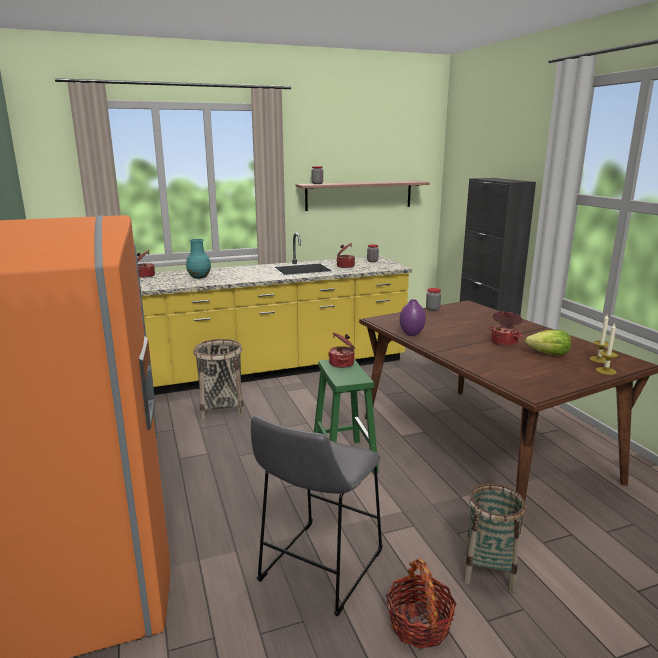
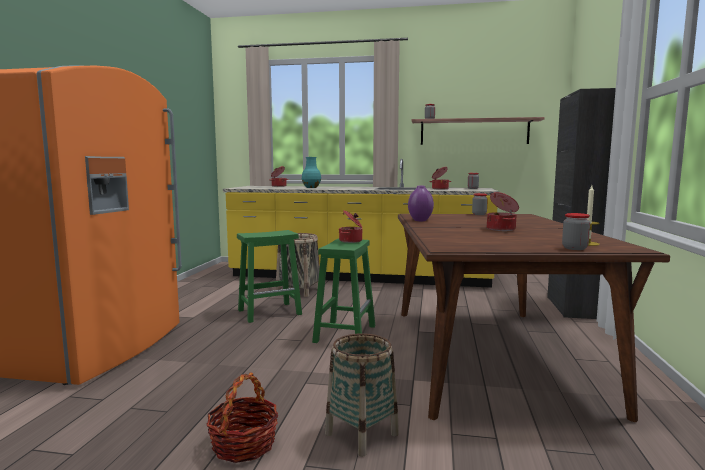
camera: 30 degrees right, 10 degrees down
(232, 450) = (270, 312): none -> green stool
(317, 569) = (222, 387): grey stool -> none
(548, 354) = (532, 237): lettuce -> none
(606, 371) = (574, 248): candle -> jar

